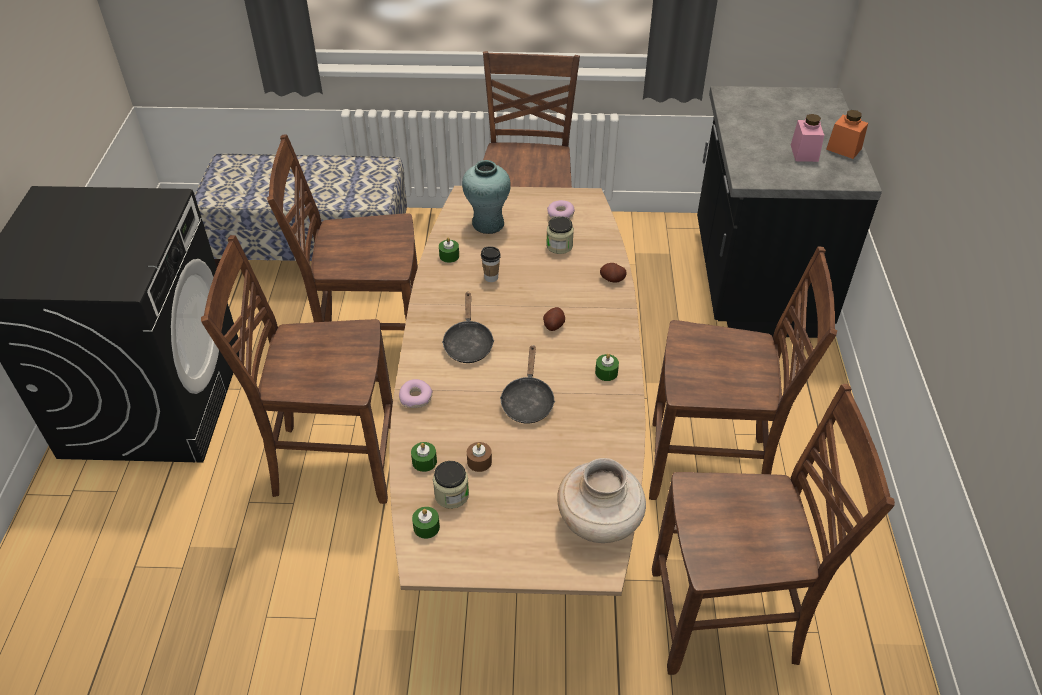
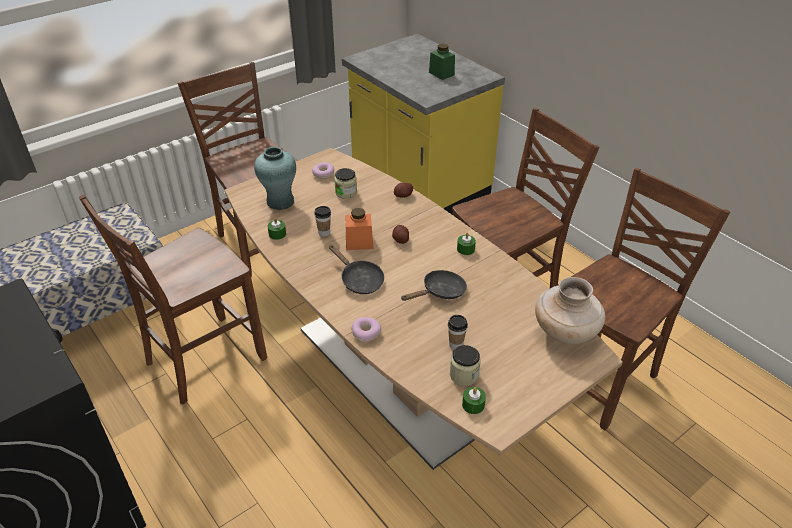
camera: 40 degrees left, 5 degrees down
(332, 461) = (257, 453): brown chair -> none
(424, 461) = (421, 367): green candle -> none
(479, 461) = (456, 345): brown candle -> cup
(527, 401) = (440, 292): black frying pan -> black frying pan turned 90 degrees counterclockwise
(755, 281) = (418, 185): black counter -> yellow counter
(804, 153) = (441, 73): pink jar -> green jar
(844, 149) = (459, 63): orange jar -> orange jar (359, 242)

